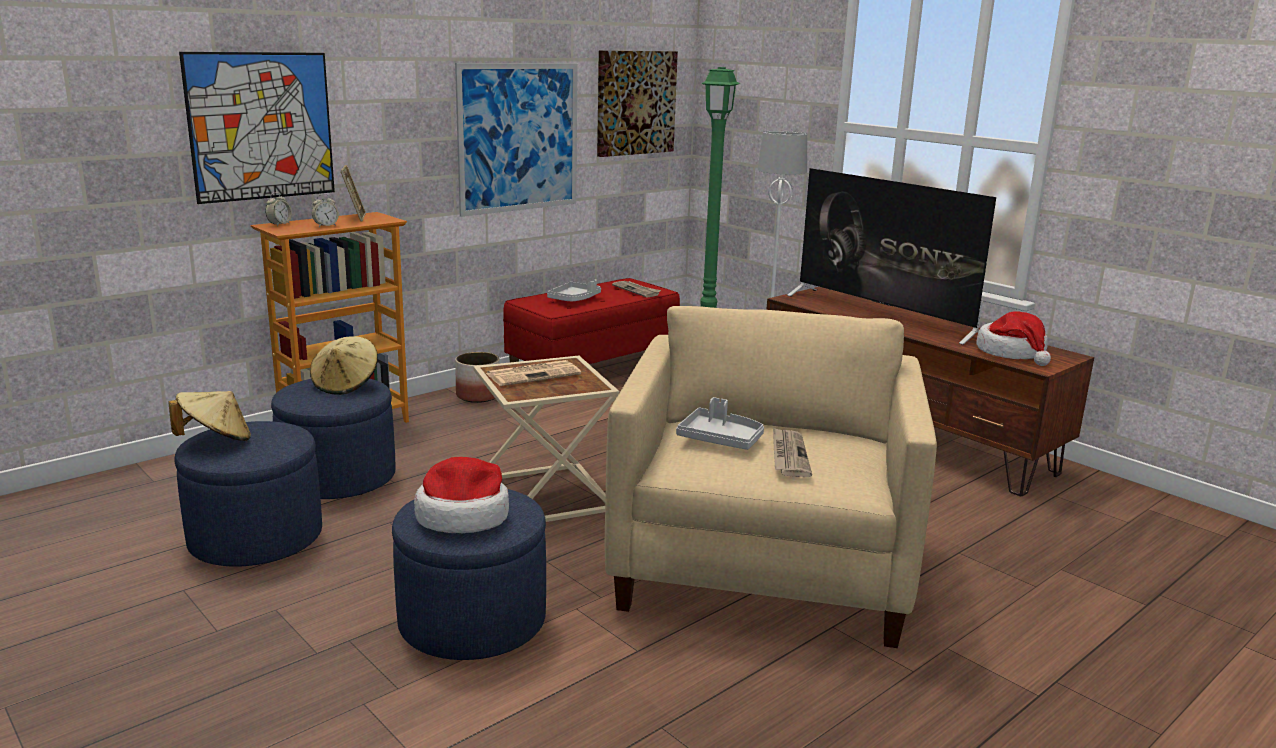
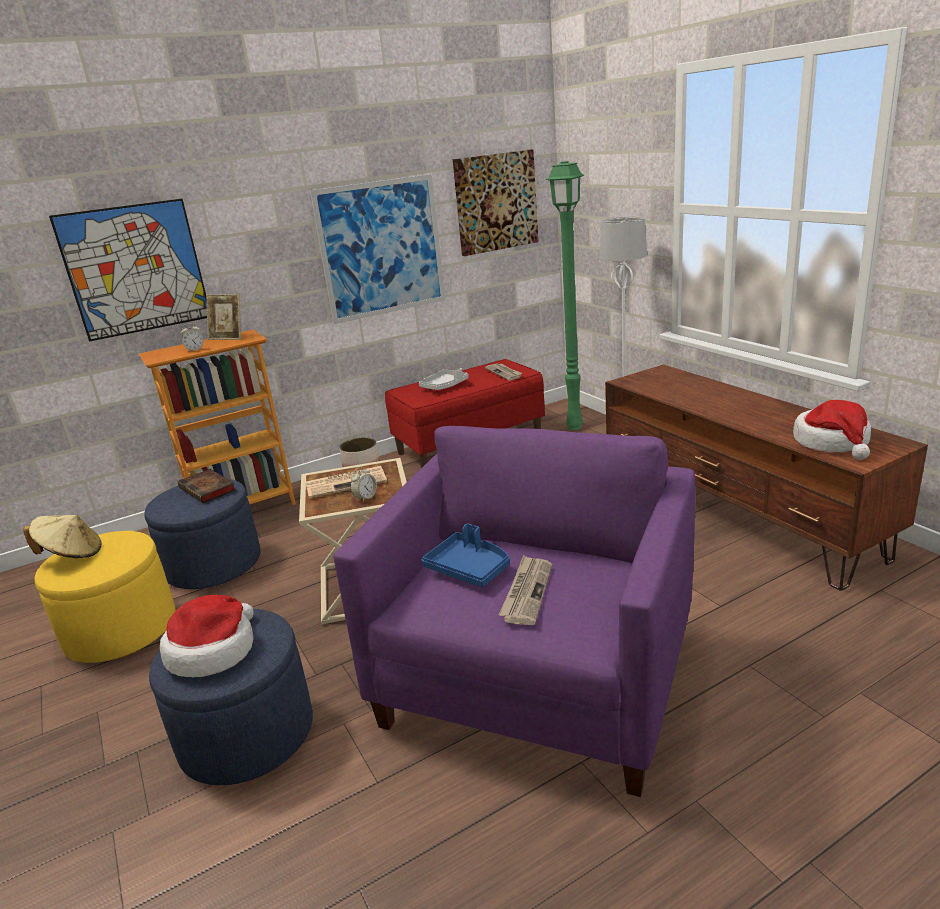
camera: 15 degrees right, 5 degrees up
(256, 538) = (121, 630): blue ottoman -> yellow ottoman
(279, 224) = (161, 351): alarm clock -> alarm clock (365, 497)
(346, 385) = (208, 489): beige hat -> book
(355, 217) = (228, 338): picture frame -> picture frame turned 105 degrees clockwise
(720, 439) = (469, 568): grey tray -> blue tray
(762, 569) = (537, 680): beige armchair -> purple armchair
(882, 315) = (711, 397): television -> none

